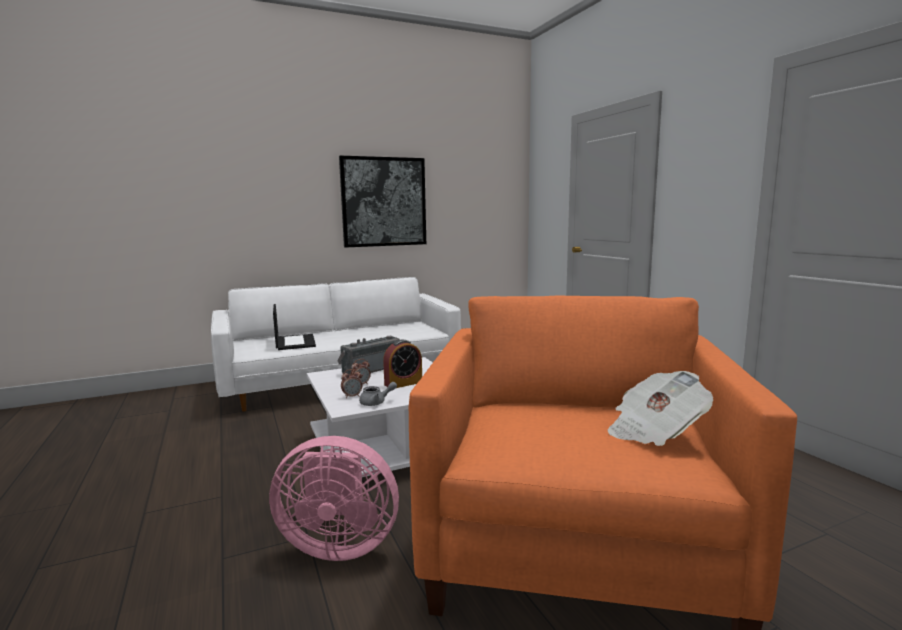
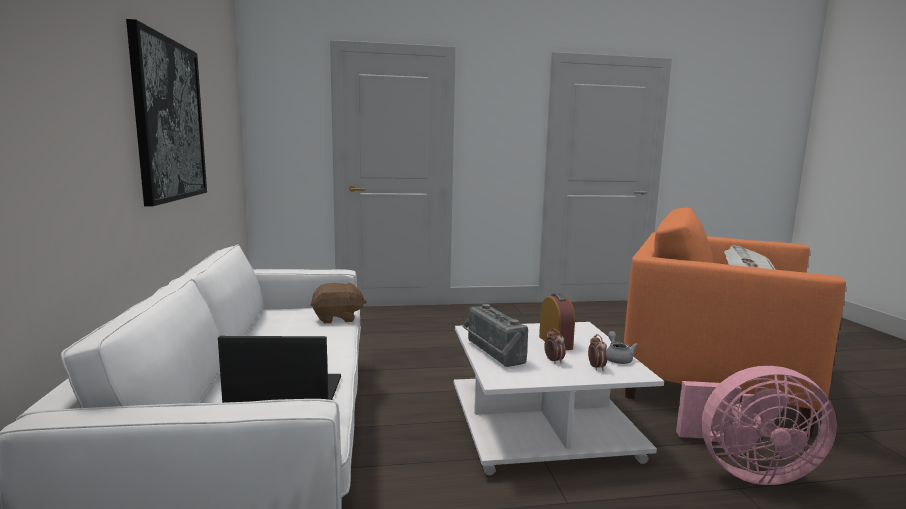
camera: 75 degrees left, 0 degrees up
(338, 544) = (746, 470): pink fan -> pink fan turned 75 degrees clockwise
(414, 334) = (337, 318): none -> brown plush toy

